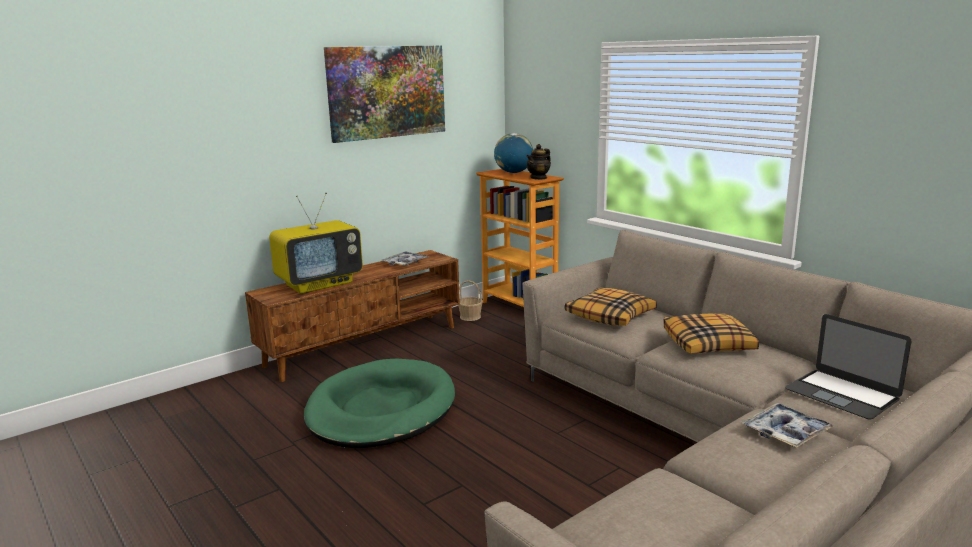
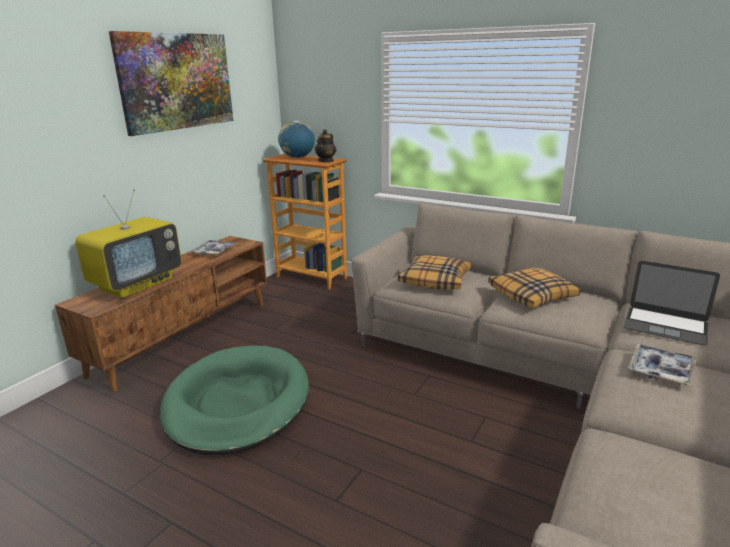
camera: 20 degrees left, 5 degrees up
(470, 317) = (272, 292): basket -> none

